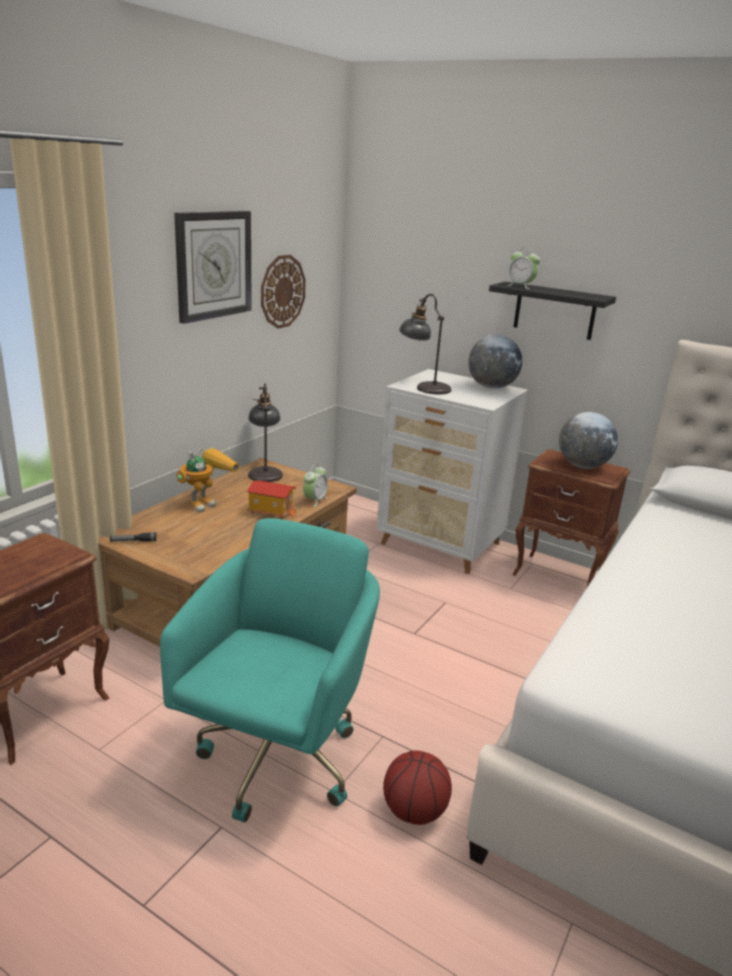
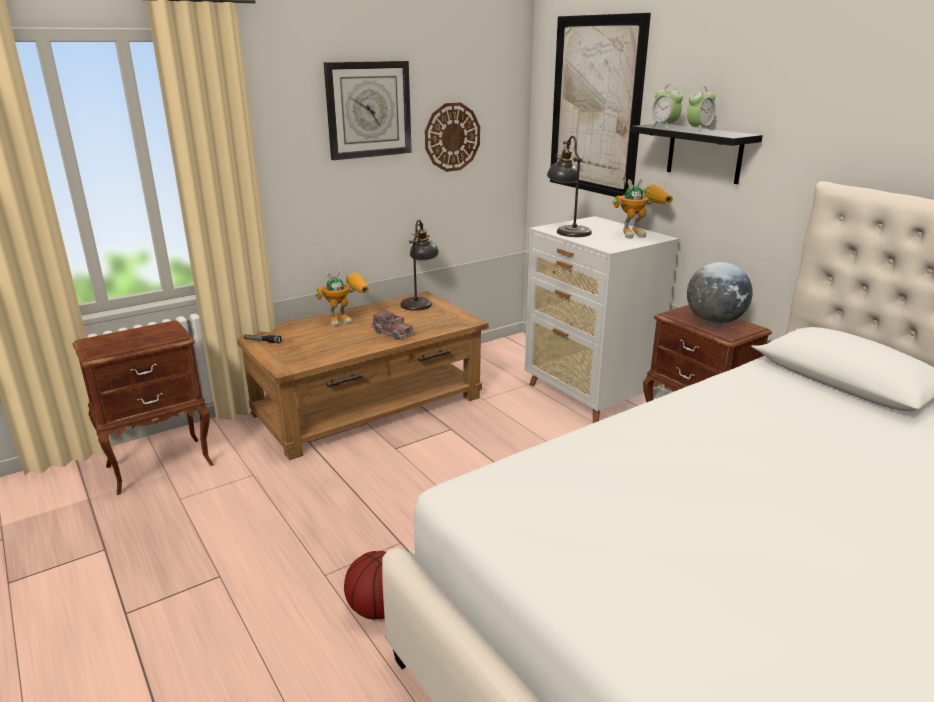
camera: 25 degrees right, 0 degrees up
(271, 511) = (392, 333): toy house -> toy truck
(276, 767) = (294, 544): turquoise office chair -> none
(315, 500) = (439, 329): alarm clock -> alarm clock (698, 130)
(427, 261) = (595, 106): none -> picture
(491, 387) = (639, 234): globe -> toy robot

